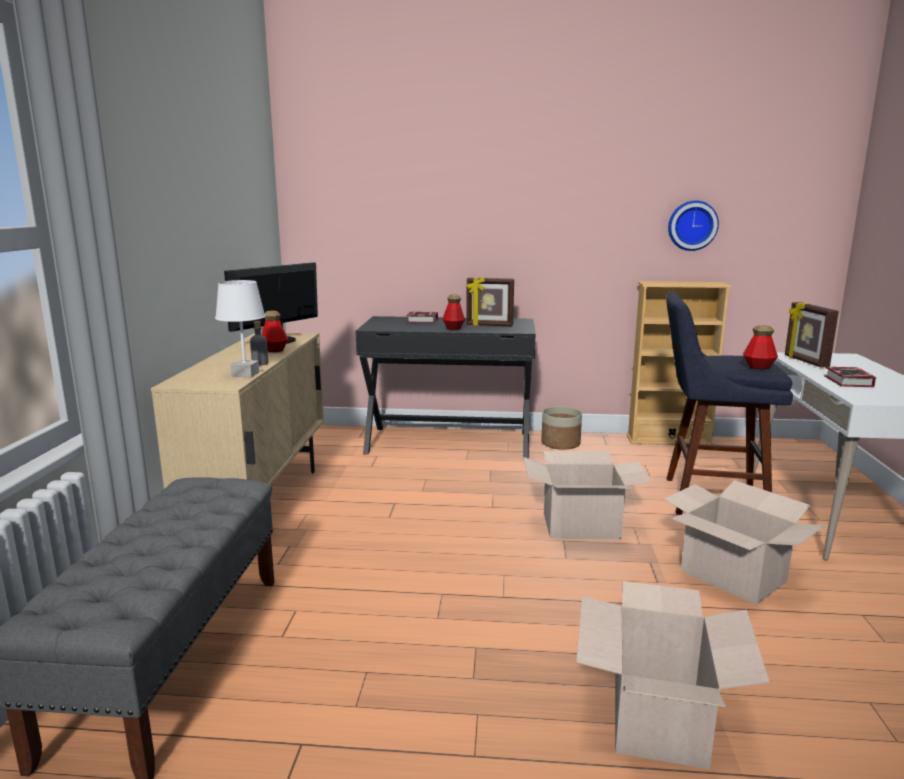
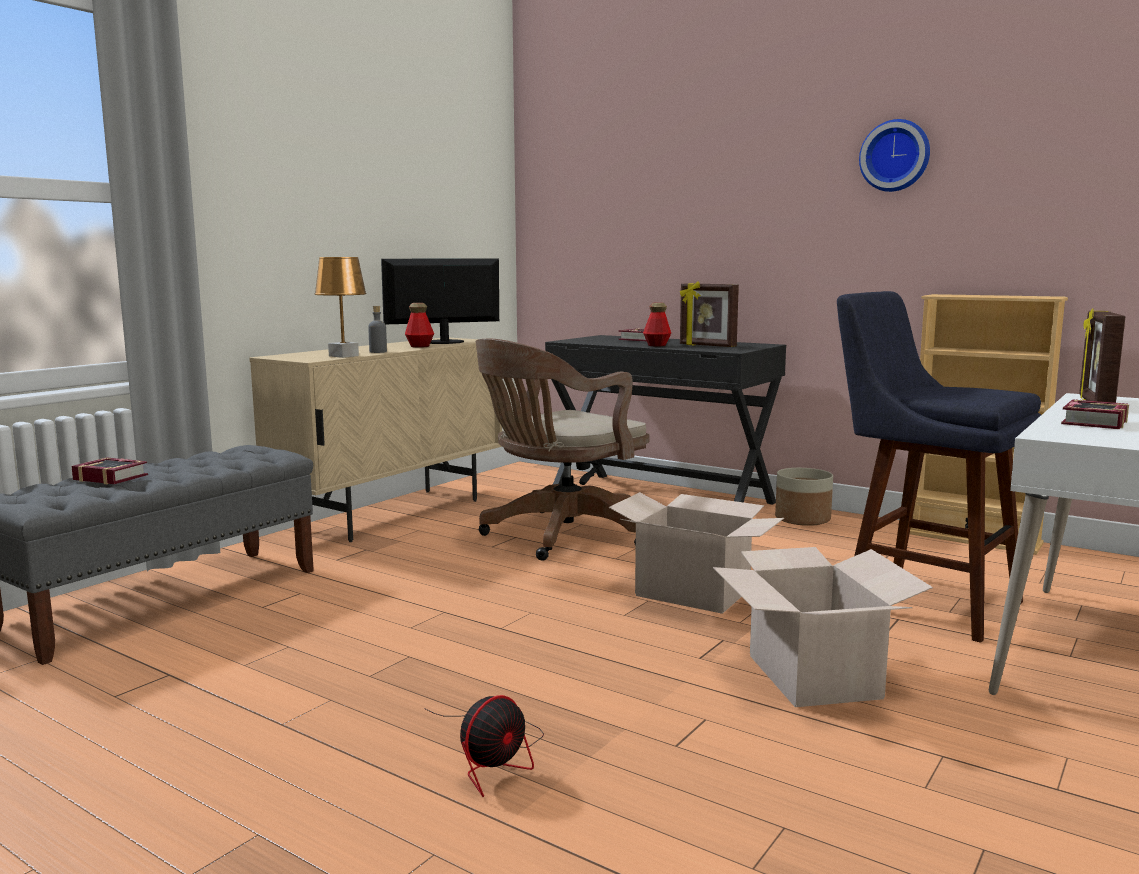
camera: 30 degrees right, 5 degrees down
(124, 557) = (110, 477): none -> book
(246, 374) = (344, 356): white table lamp -> brown table lamp
(426, 494) = (560, 536): none -> brown office chair
(659, 719) = (494, 757): cardboard box -> fan
(692, 225) = (1018, 211): wall clock -> wall clock (895, 156)
(758, 367) = (968, 395): bottle -> none

